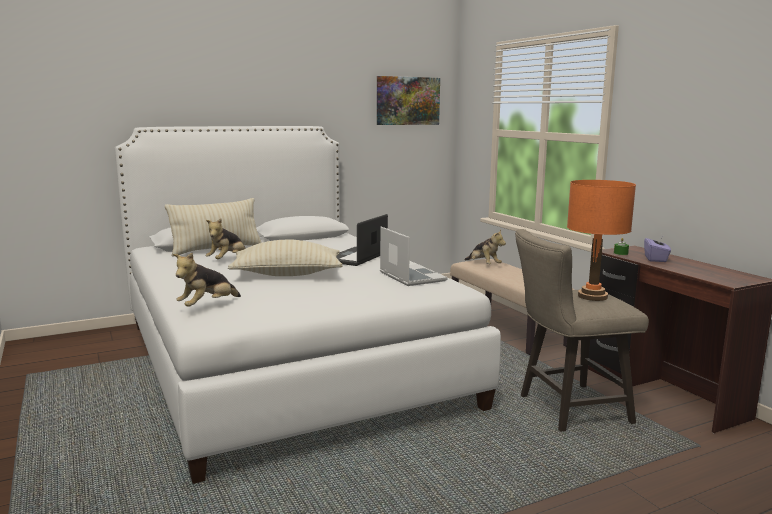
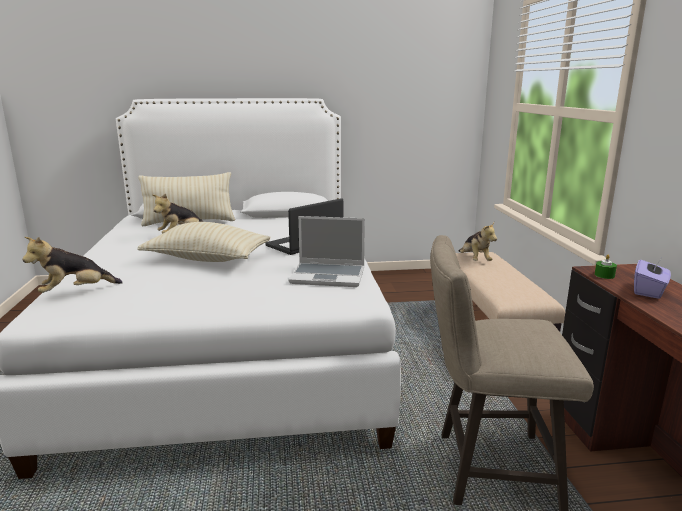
camera: 20 degrees right, 5 degrees up
(407, 101) = (426, 70): picture -> none
(411, 276) = (329, 276): laptop -> laptop turned 105 degrees clockwise
(592, 296) = (524, 336): orange table lamp -> none

